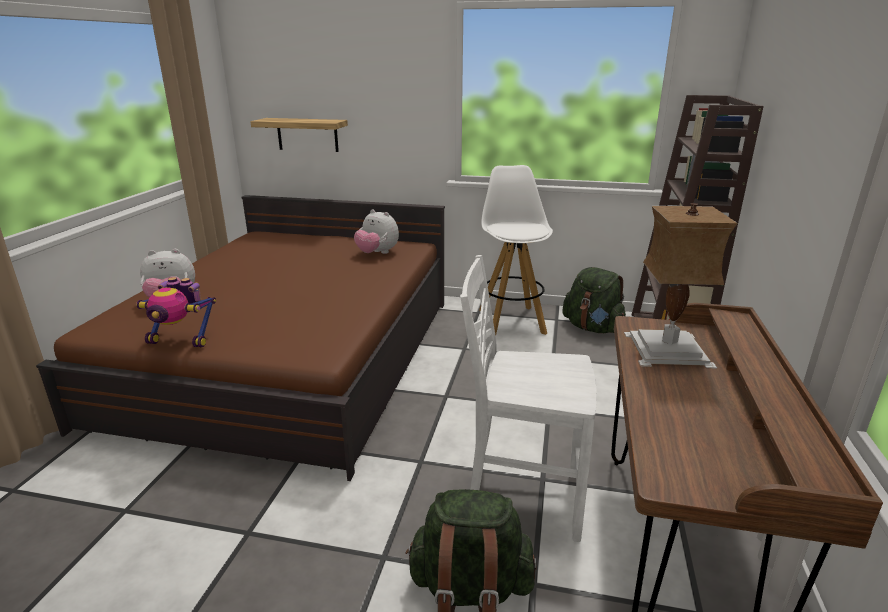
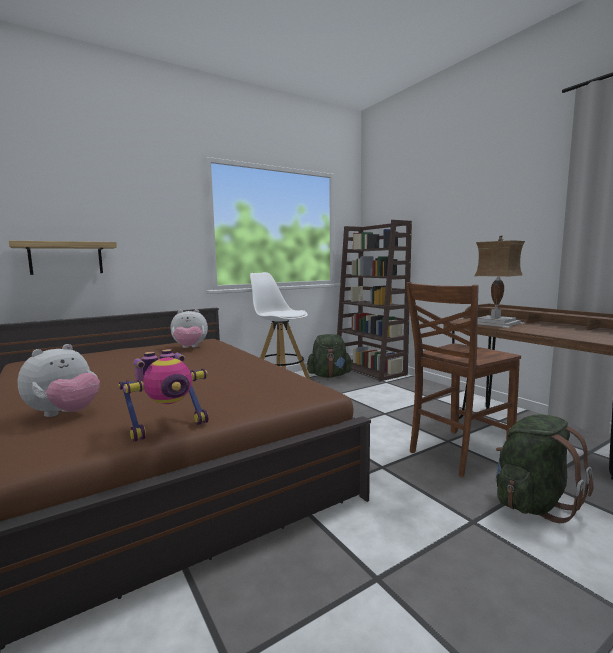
camera: 45 degrees left, 15 degrees down
(521, 496) = (457, 452): white chair -> brown chair

